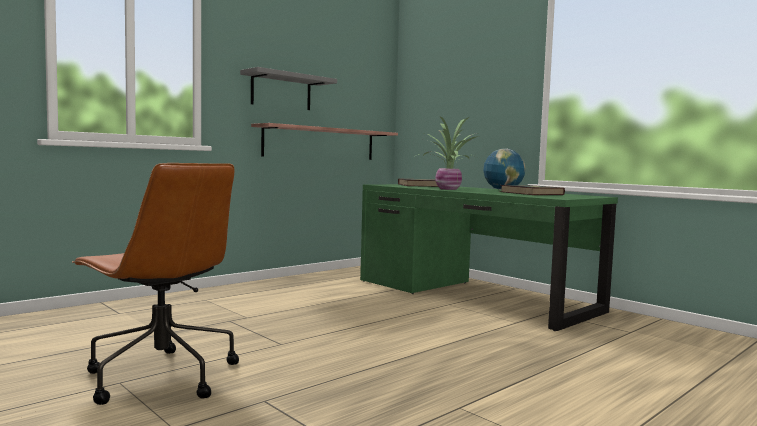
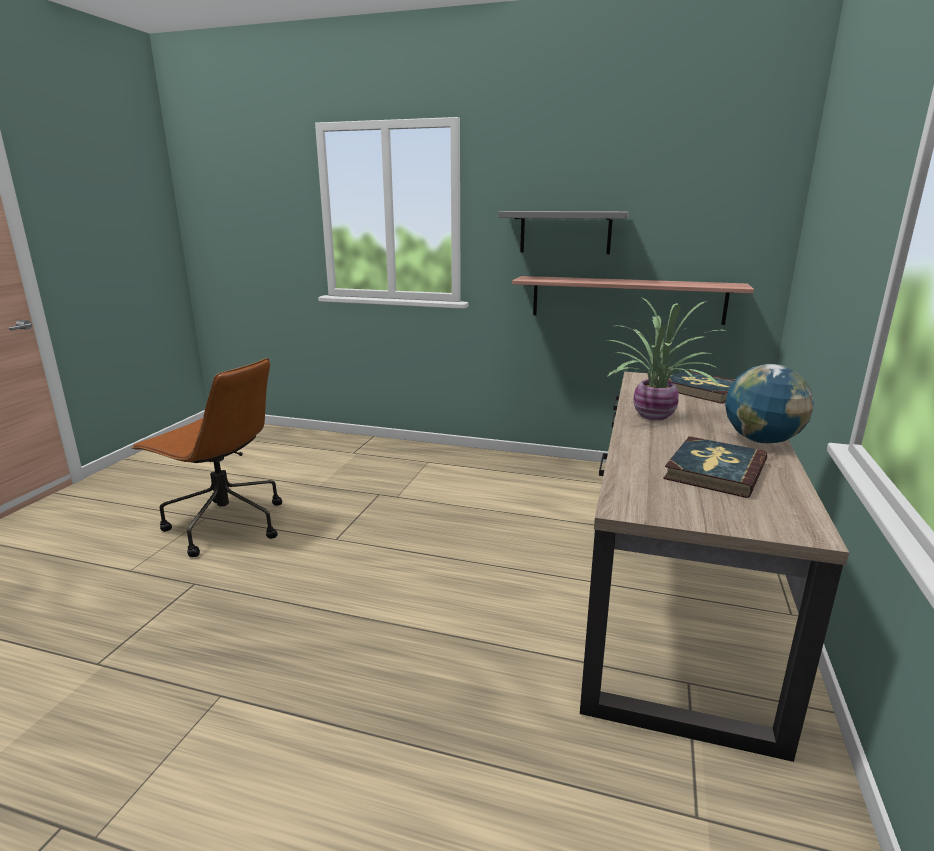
camera: 60 degrees right, 15 degrees up
(160, 376) = (224, 525): brown office chair -> brown office chair turned 75 degrees counterclockwise
(473, 296) = (675, 588): green desk -> brown desk

